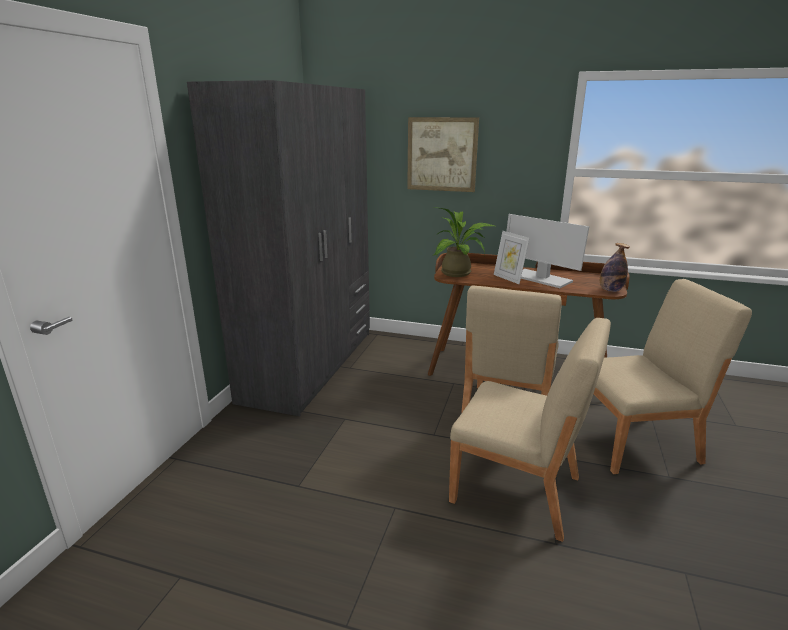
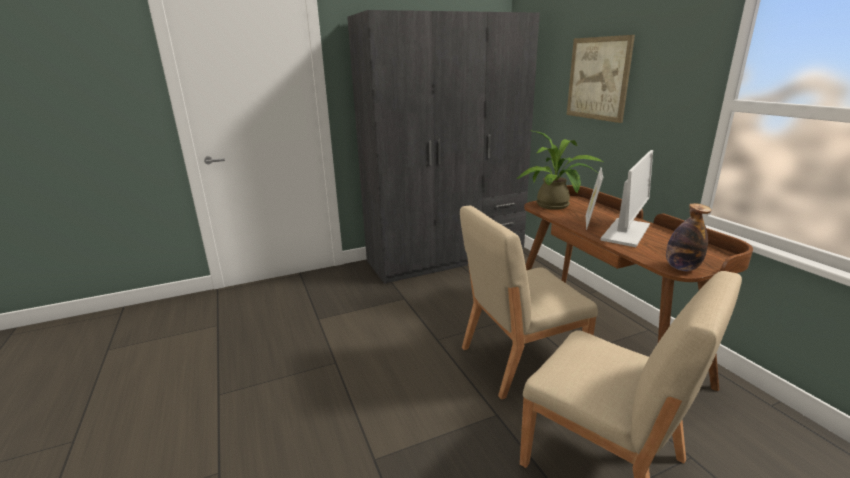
camera: 50 degrees right, 0 degrees up
(517, 490) = (419, 411): beige chair -> none
(540, 279) = (626, 233): monitor -> monitor turned 150 degrees counterclockwise

